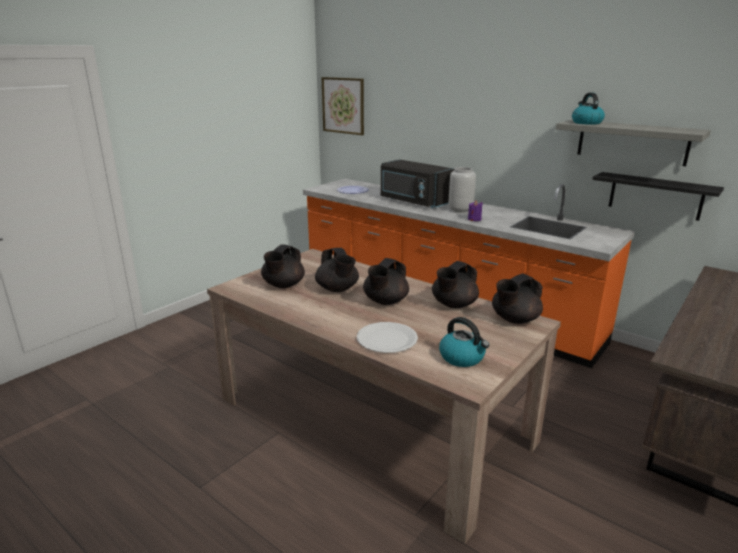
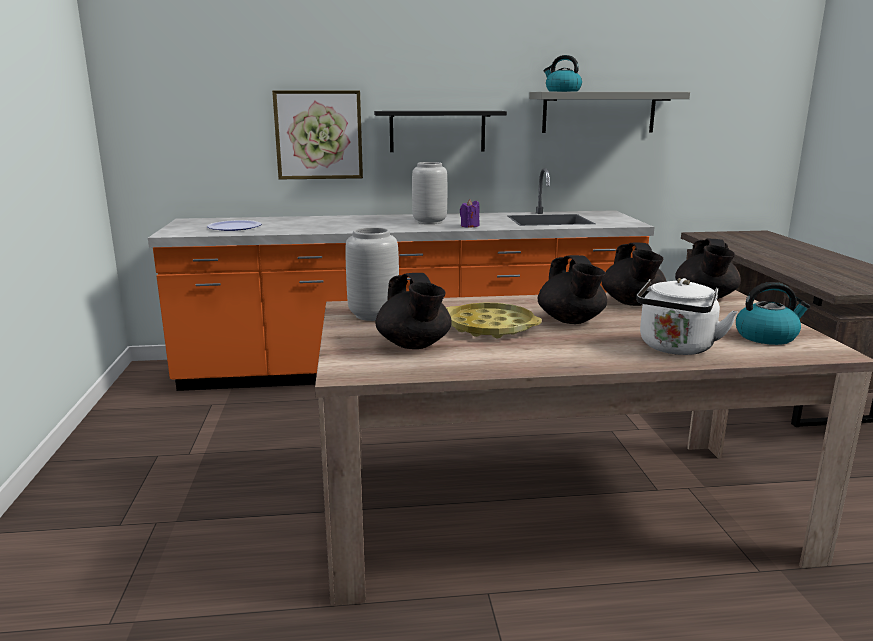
camera: 45 degrees left, 5 degrees down
(309, 263) = (373, 315): none -> grey vase
(337, 289) = (490, 327): black teapot -> yellow tray
(343, 105) = (155, 96): picture -> picture (319, 135)
(386, 339) = (675, 348): white plate -> white kettle
(414, 201) = (353, 224): black microwave -> none
(655, 196) = (627, 169): black shelf -> black shelf (437, 131)

